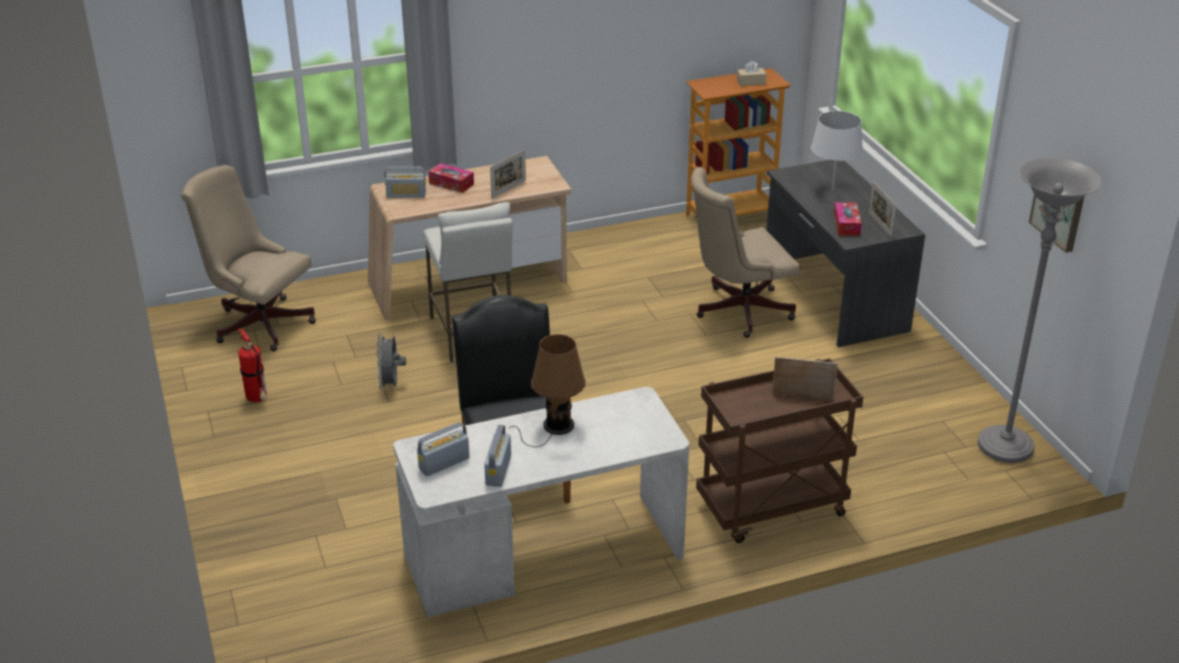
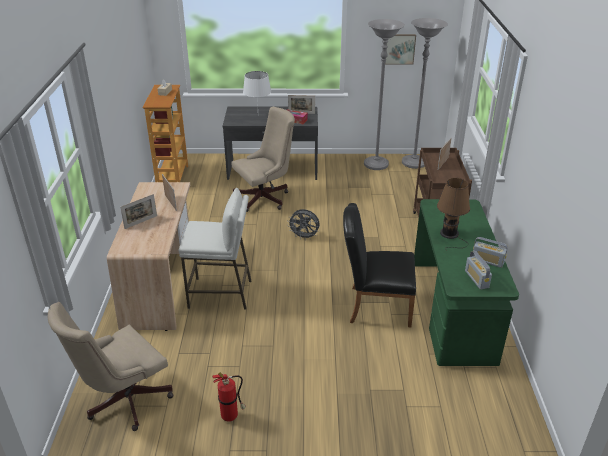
camera: 70 degrees left, 0 degrees up
(391, 384) = (254, 341): grey fan -> grey fan (304, 237)
(406, 194) = (138, 243): radio -> none
(451, 184) = (141, 222): tissue box -> picture frame
(544, 556) = (453, 310): white desk -> green desk
(737, 311) = (265, 198): beige office chair -> beige office chair turned 120 degrees counterclockwise
(954, 401) = (376, 165): none -> grey floor lamp

